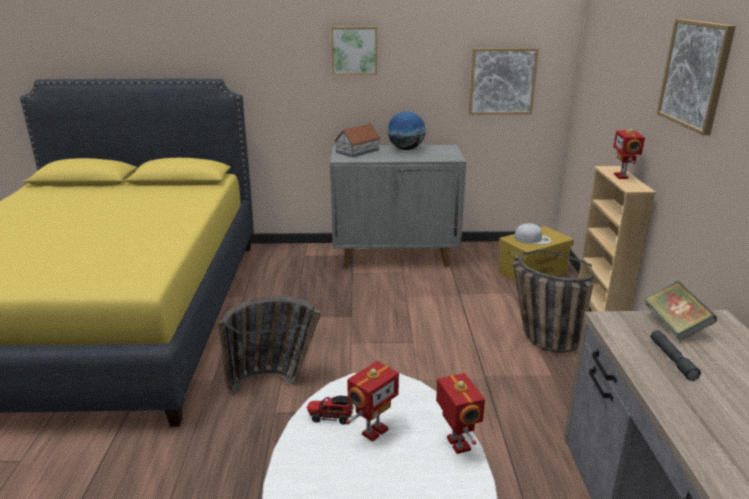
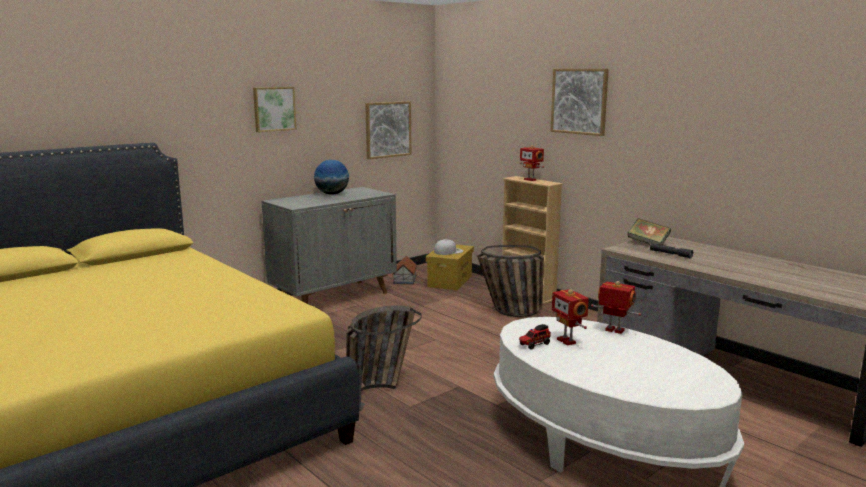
camera: 40 degrees left, 10 degrees down
(357, 151) = (295, 200): toy house -> toy house (404, 279)
(373, 431) = (567, 341): toy robot -> toy robot turned 150 degrees clockwise

